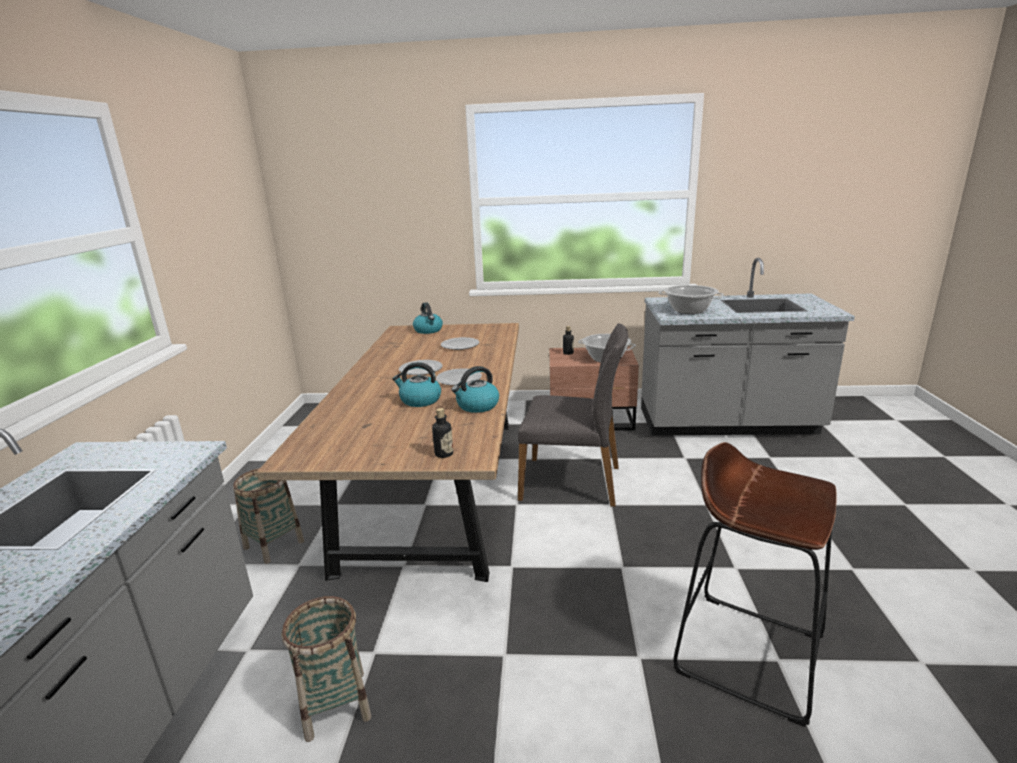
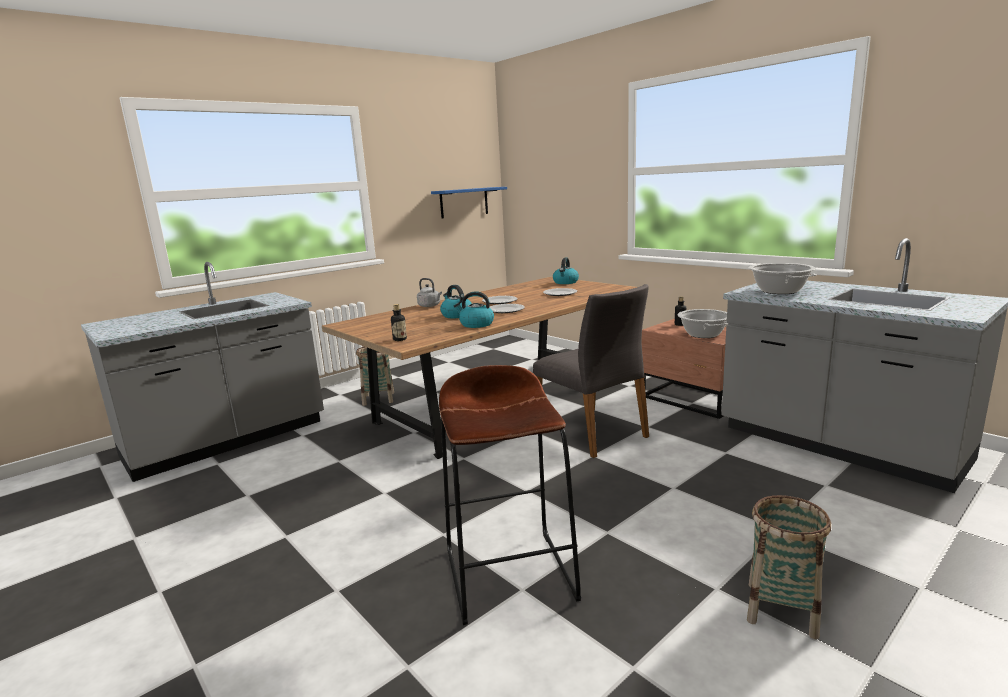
camera: 45 degrees right, 5 degrees down
(243, 245) = (464, 202): none -> blue shelf
(336, 705) = (294, 471): basket -> basket (782, 609)
(347, 396) = (430, 306): none -> grey kettle

